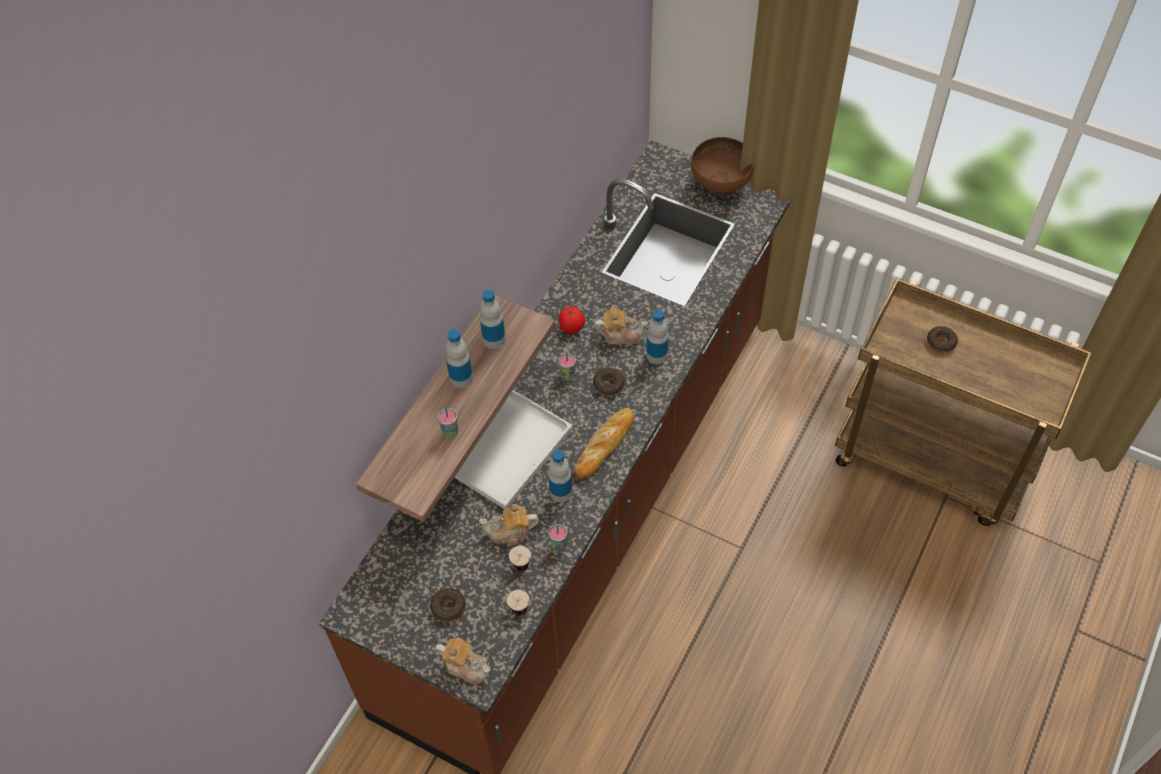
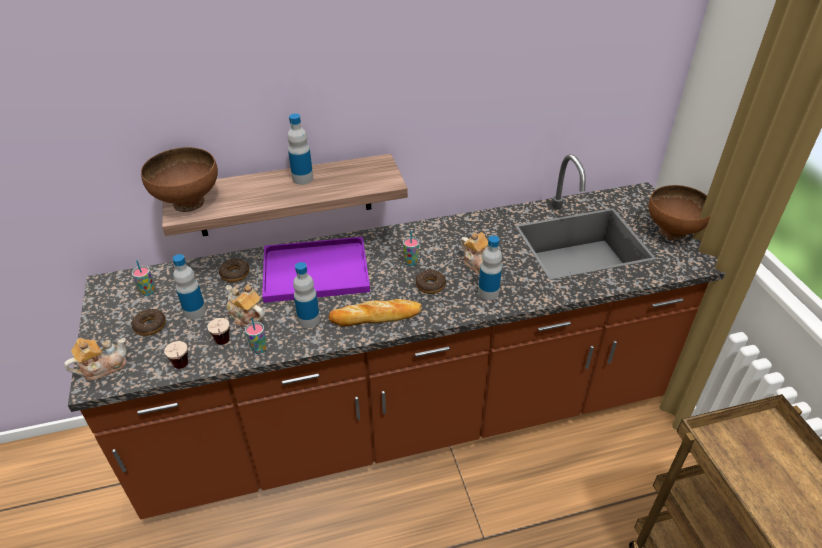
camera: 45 degrees right, 15 degrees down
(405, 478) = (188, 202): none -> brown bowl
(450, 433) = (250, 199): cup -> cup (148, 292)
(466, 666) = (103, 367): teapot -> teapot turned 105 degrees counterclockwise
(494, 339) = (353, 173): bottle -> bottle (195, 312)
(506, 445) = (318, 270): white tray -> purple tray
(572, 328) = (452, 240): tomato -> none
(941, 342) = (782, 480): donut -> donut (235, 274)

